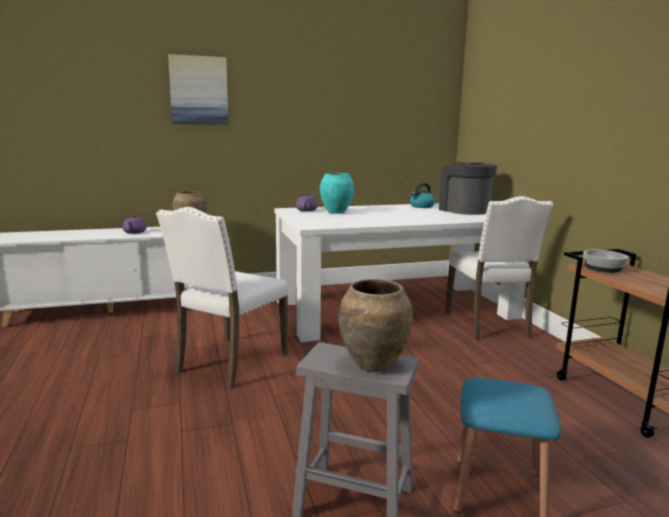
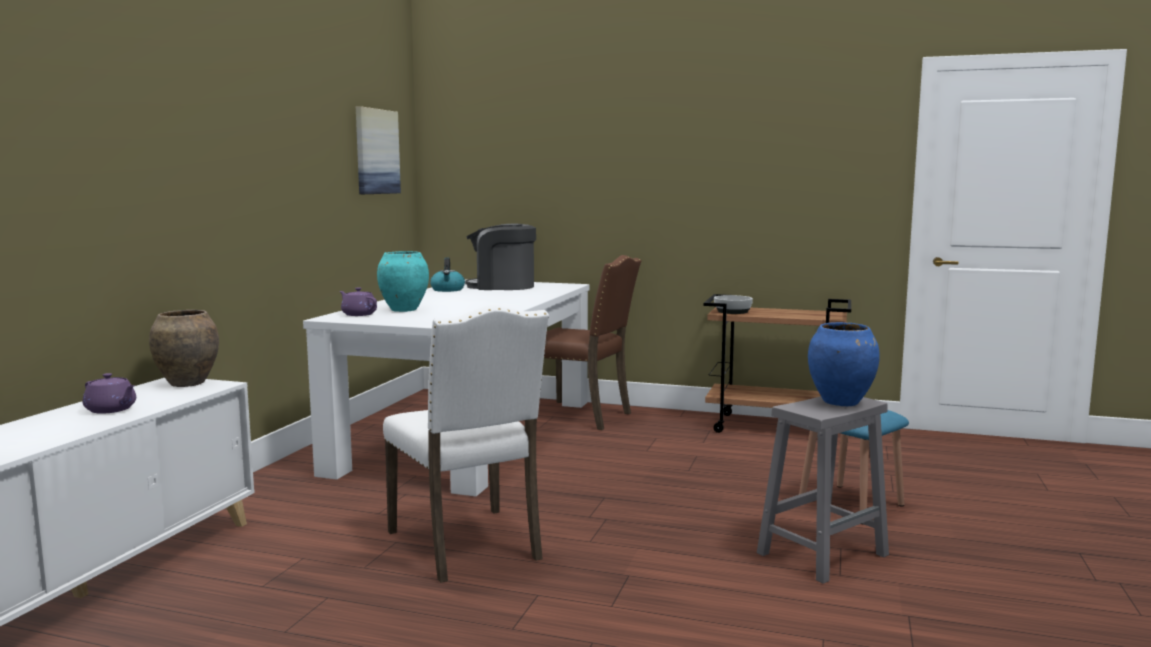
camera: 55 degrees left, 5 degrees down
(199, 90) = (148, 122): picture -> picture (376, 151)
(374, 364) = (841, 402): brown vase -> blue vase
(489, 325) = (580, 416): white chair -> brown chair

